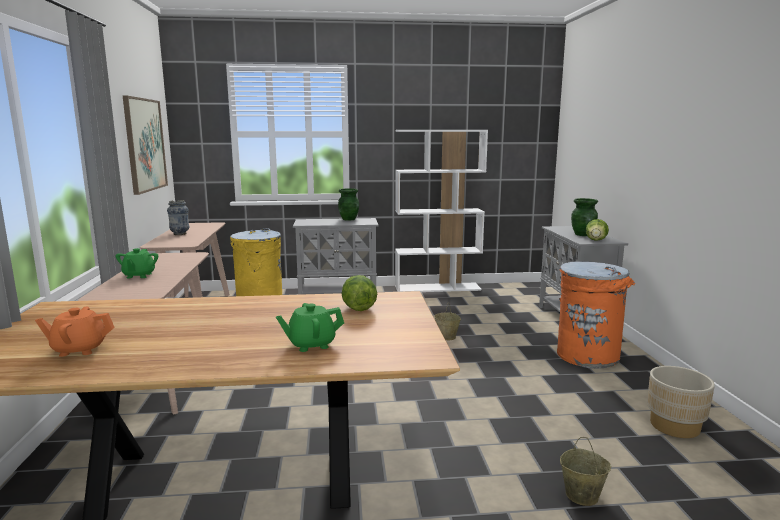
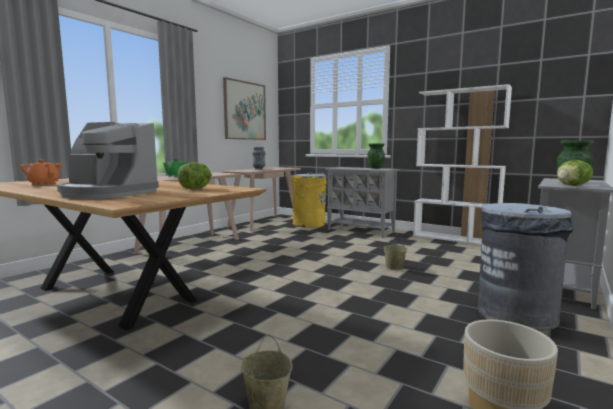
camera: 40 degrees right, 5 degrees down
(311, 344) = (107, 193): green teapot -> coffee machine
(587, 355) = (516, 315): orange trash can -> grey trash can

